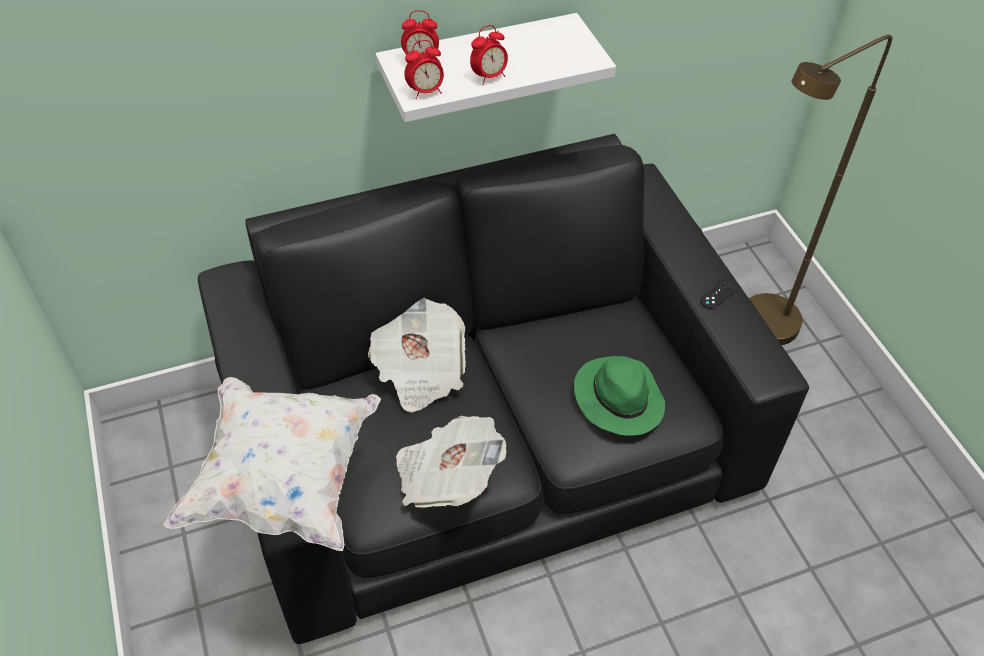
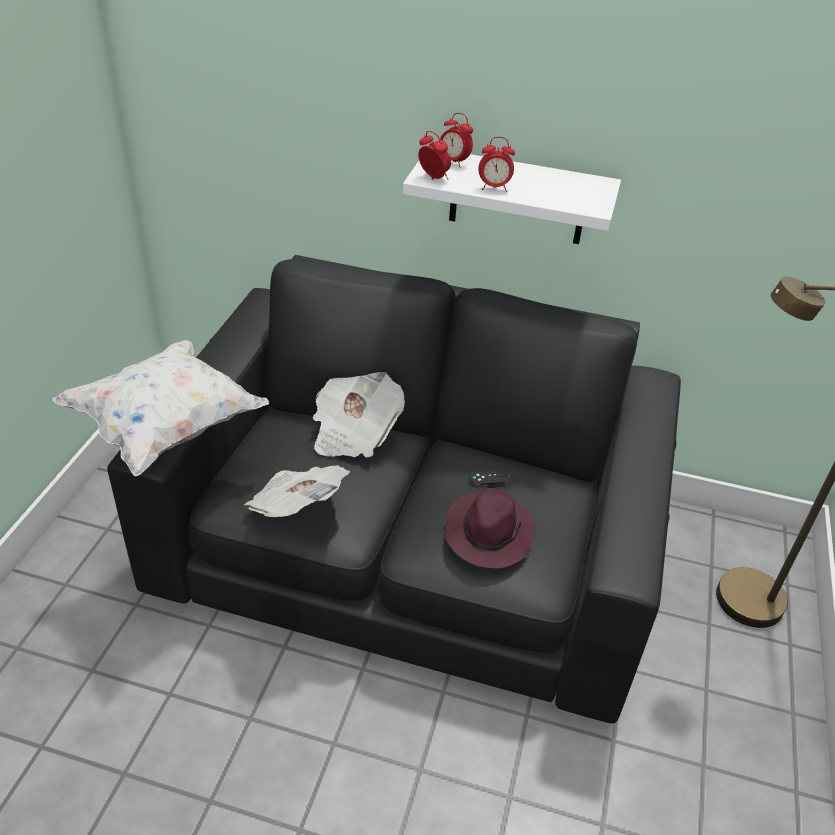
camera: 35 degrees right, 10 degrees down
(425, 92) = (433, 178): alarm clock -> alarm clock turned 150 degrees counterclockwise
(618, 398) = (488, 533): green hat -> purple hat
(717, 294) = (636, 490): black game controller -> black game controller (490, 477)

